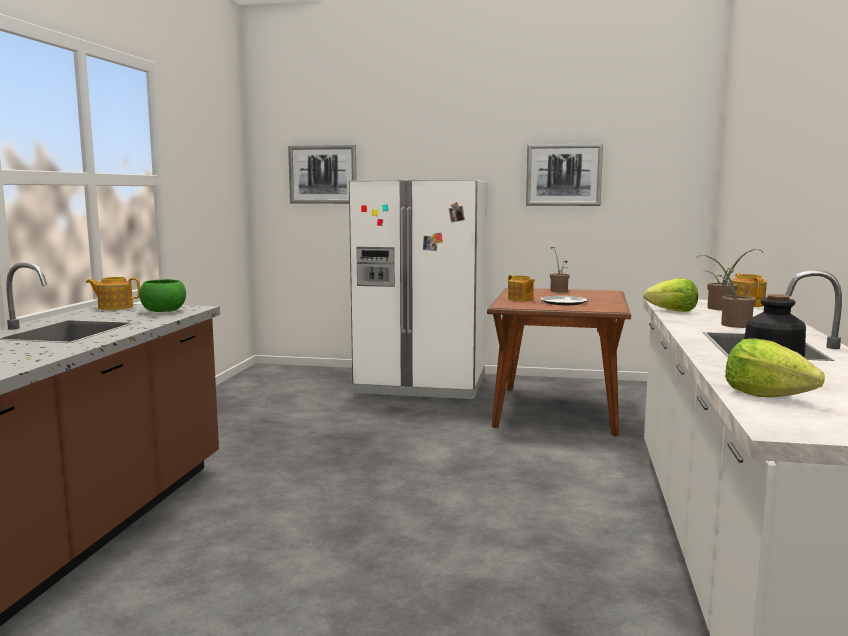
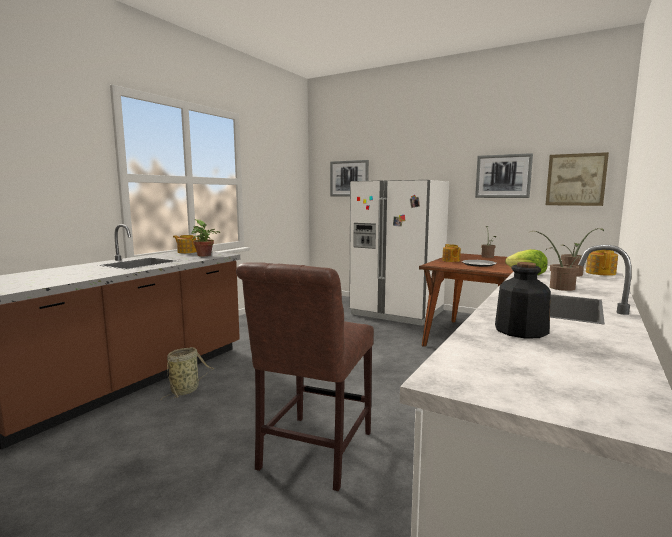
camera: 20 degrees right, 0 degrees up
(163, 311) = (205, 255): green bowl -> potted plant
(183, 540) = (186, 390): none -> basket
(457, 589) = (312, 453): none -> brown chair
(658, 181) = (575, 179): none -> picture
(766, 395) = (484, 347): lettuce -> none

